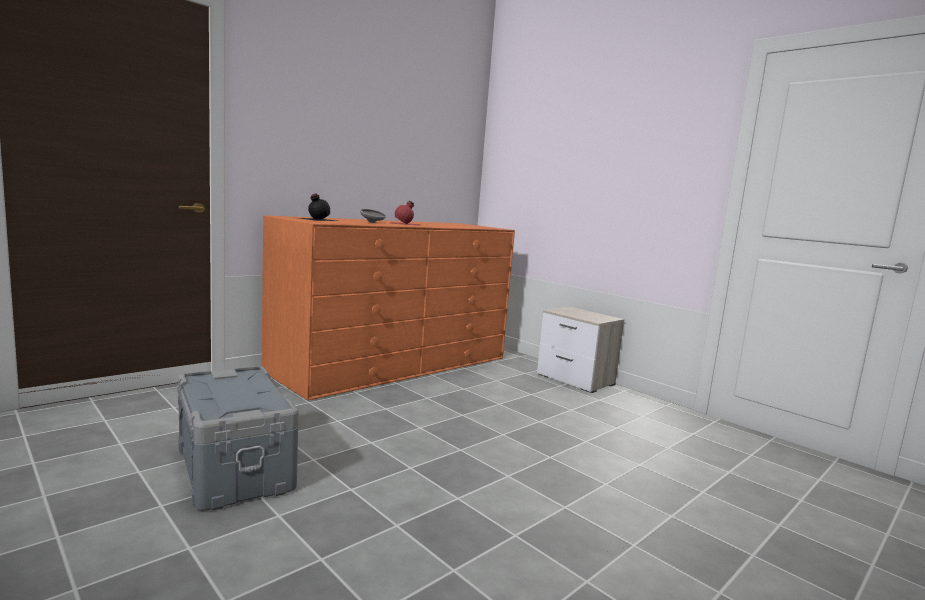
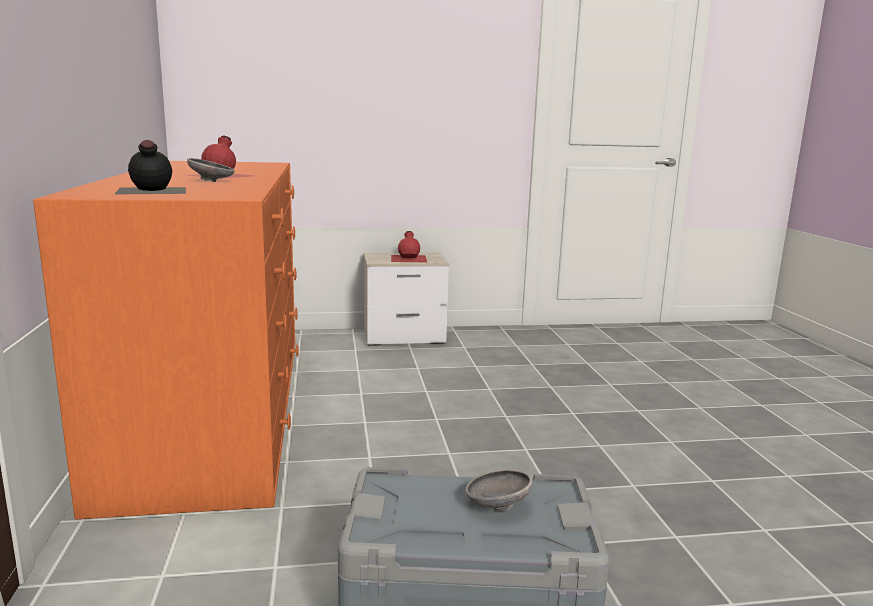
camera: 55 degrees left, 5 degrees up
(245, 397) = (496, 506): none -> grey bowl
(583, 315) = (409, 258): none -> red bottle

